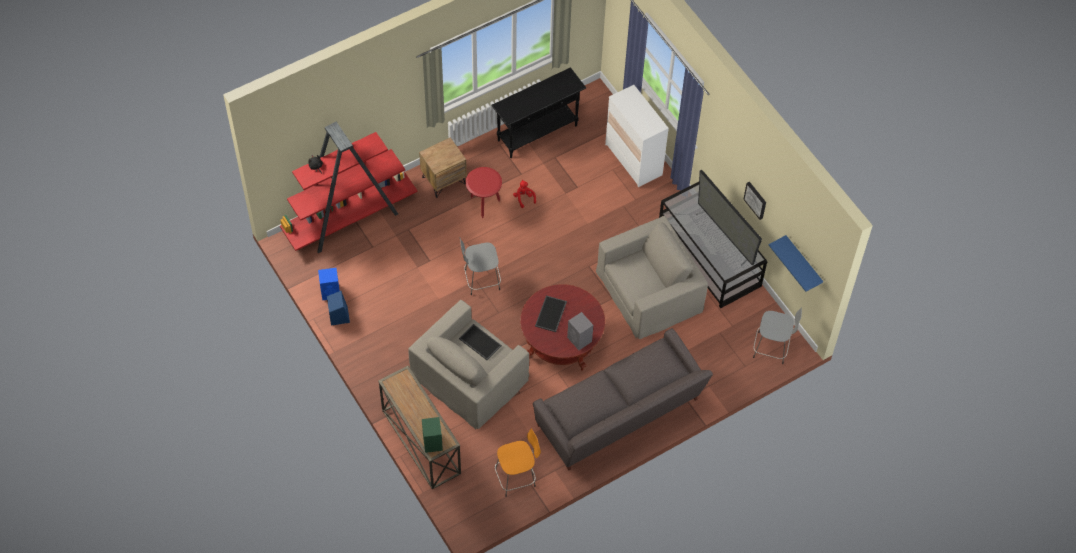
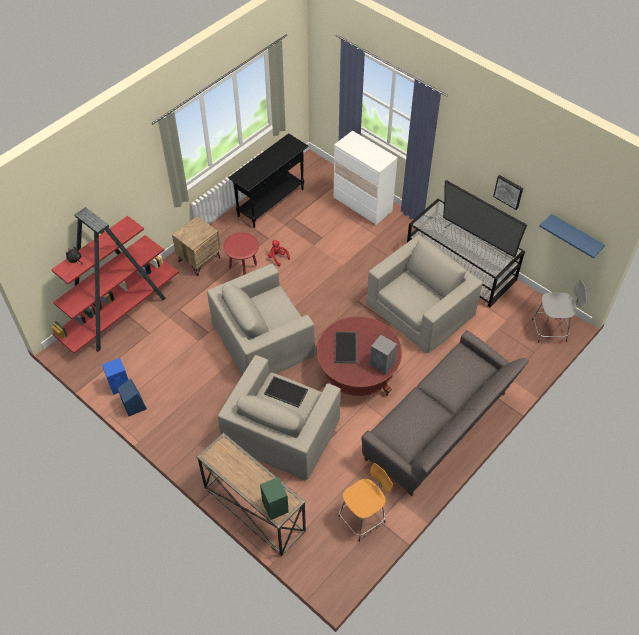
camera: 15 degrees left, 5 degrees down
(480, 280) = (262, 337): grey stool -> beige armchair

